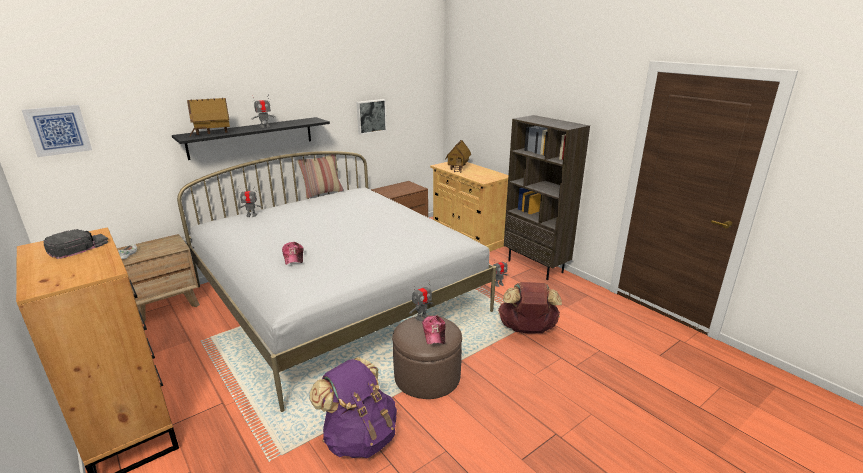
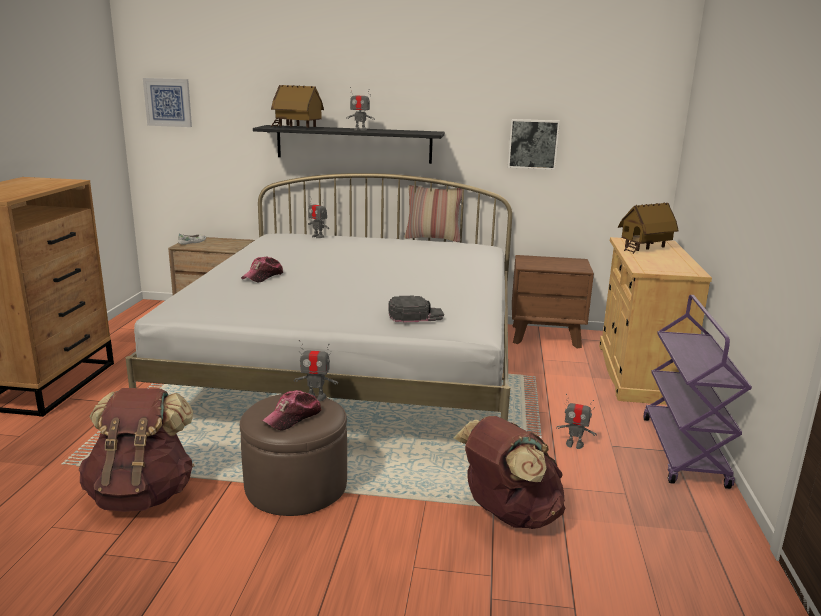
camera: 45 degrees right, 5 degrees down
(78, 247) = (39, 184): black cap -> black cap (415, 315)
(359, 437) = (142, 494): purple backpack -> brown backpack
(536, 266) = (684, 452): brown bookcase -> purple cart

